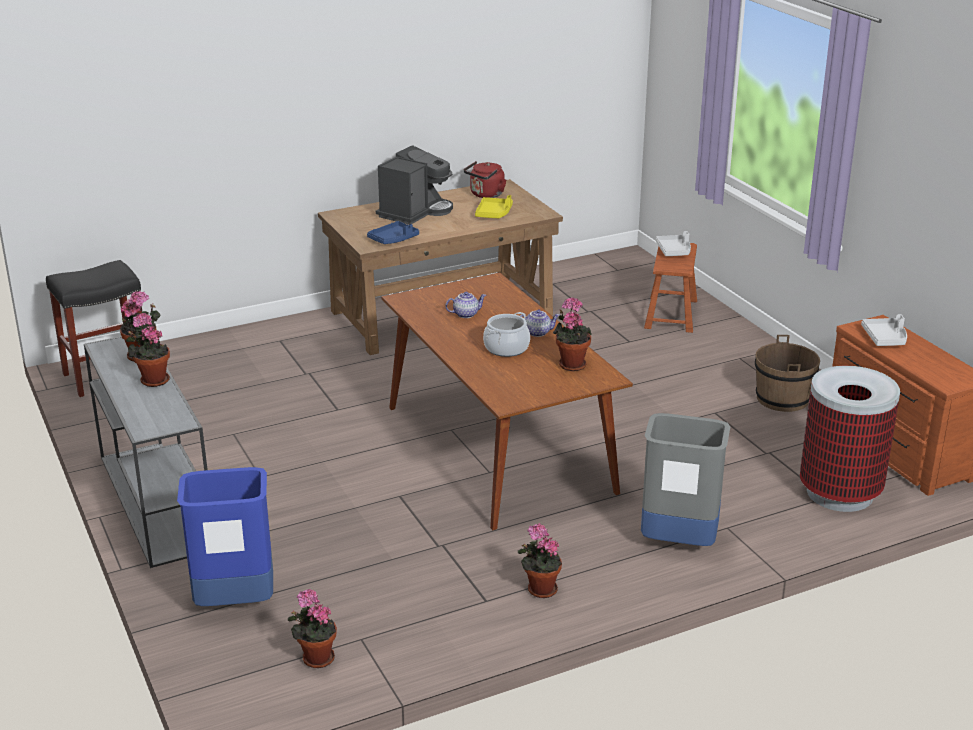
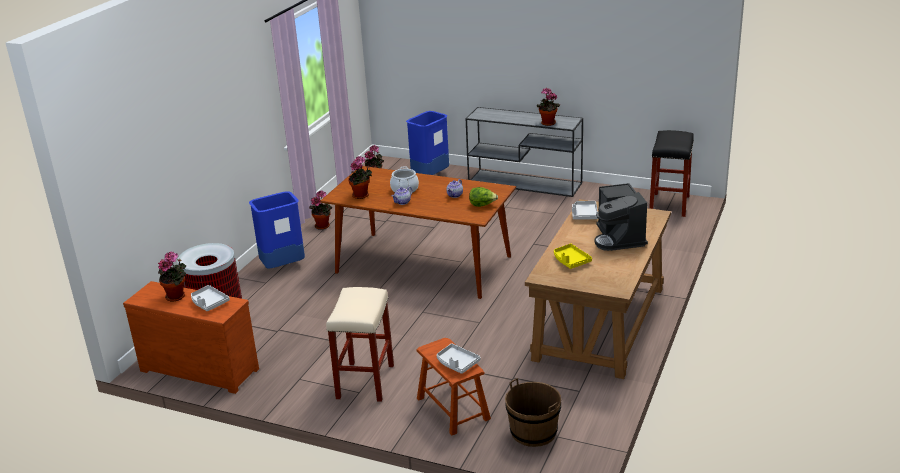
camera: 140 degrees right, 0 degrees up
(152, 380) = (521, 120): potted plant -> potted plant (177, 296)
(393, 239) = (584, 215): blue tray -> grey tray
(461, 290) = (482, 205): none -> lettuce
(486, 195) = (610, 274): red kettle -> none
(678, 542) = (283, 266): grey trash can -> blue trash can
(724, 362) = (365, 382): none -> beige stool
(782, 399) = (299, 372): brown bucket -> brown bucket (533, 432)

